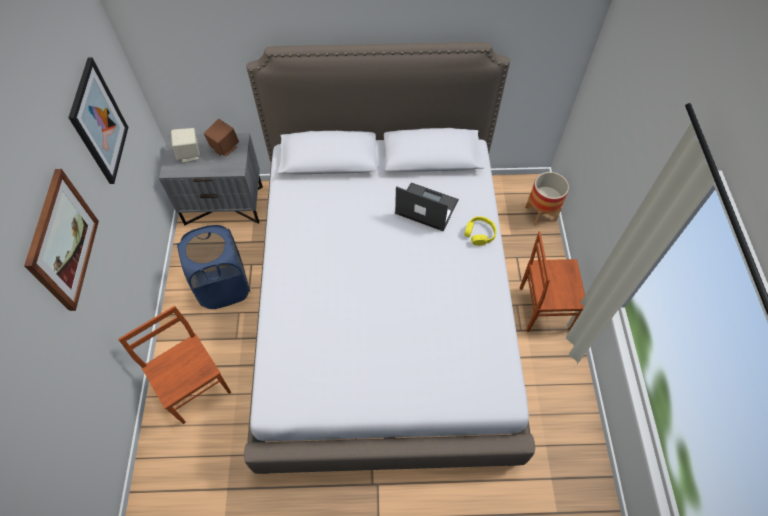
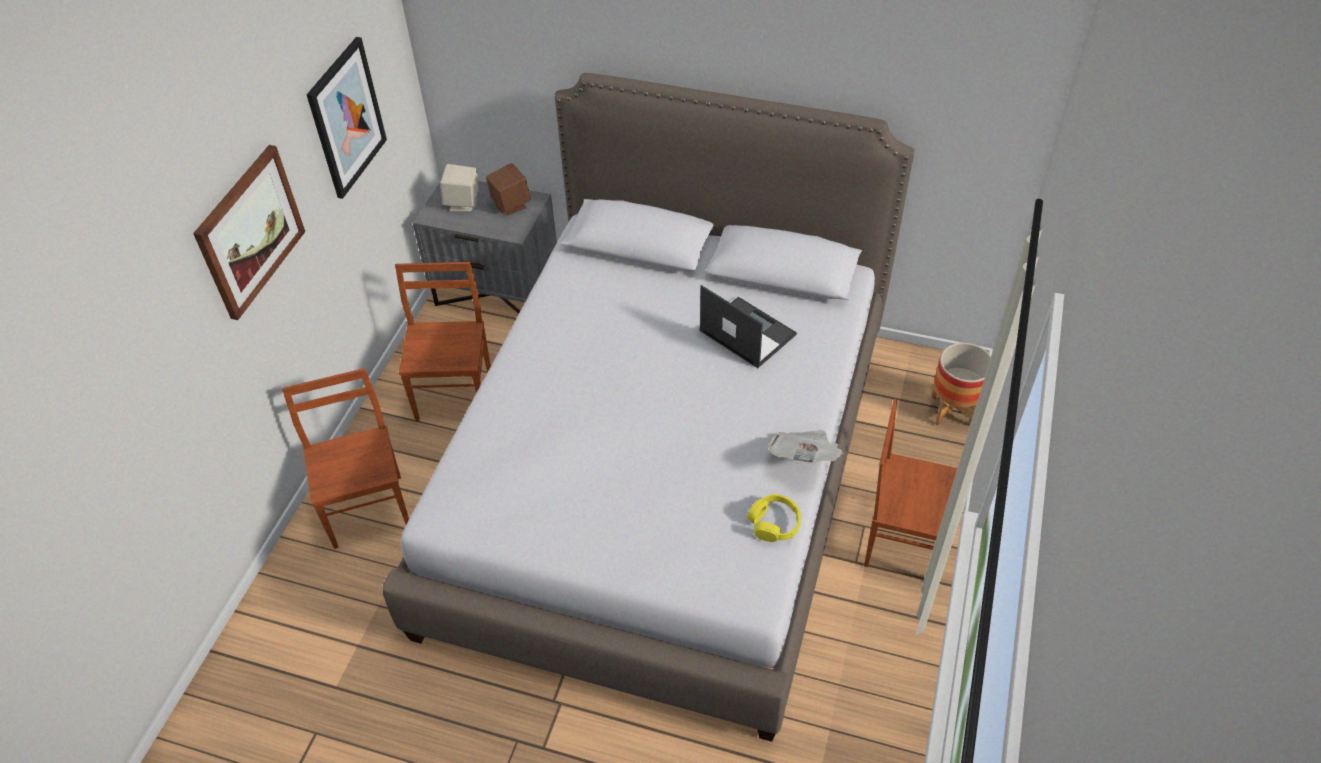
camera: 20 degrees right, 10 degrees down
(224, 287) = (455, 394): blue laundry basket -> brown chair
(479, 234) = (808, 384): yellow headphones -> yellow headphones (774, 523)
(498, 288) = (804, 458): none -> newspaper

